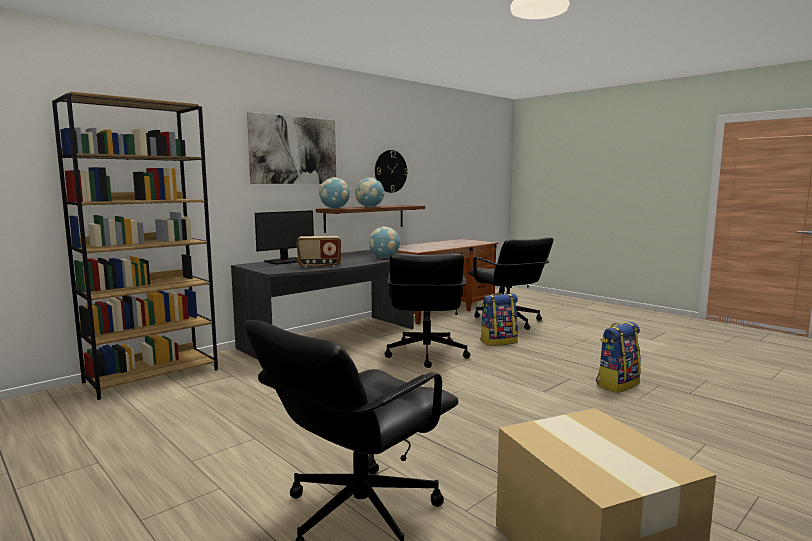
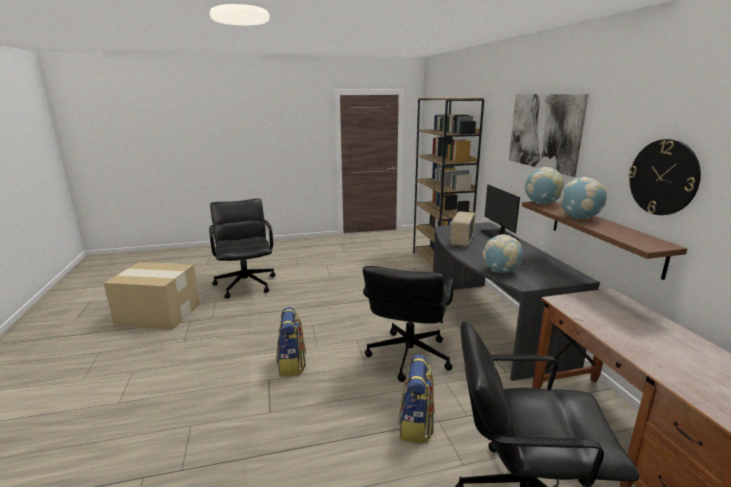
camera: 120 degrees right, 10 degrees up
(426, 354) = (408, 356): black office chair -> black office chair turned 105 degrees counterclockwise
(617, 384) = (223, 435): backpack -> backpack (292, 365)

